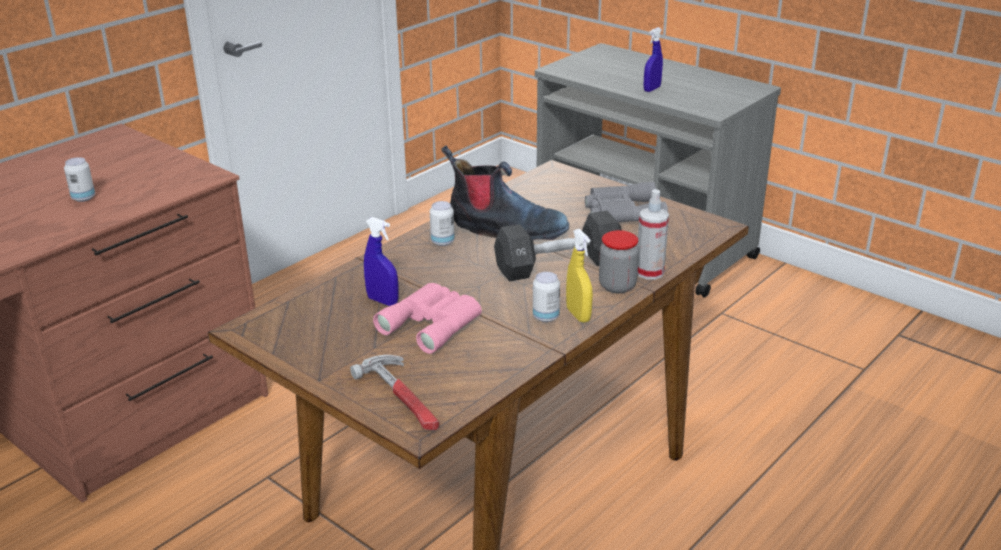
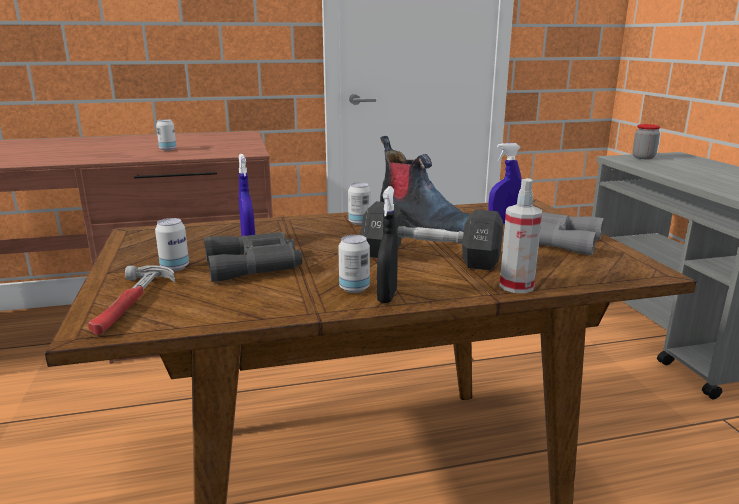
camera: 35 degrees right, 10 degrees down
(369, 352) = (175, 267): none -> can
(434, 323) = (256, 265): pink binoculars -> grey binoculars
(578, 315) = (387, 296): yellow spray bottle -> black spray bottle
(617, 286) = (464, 287): jar -> jar (643, 157)
(652, 89) = (697, 178): blue spray bottle -> blue spray bottle (503, 223)

